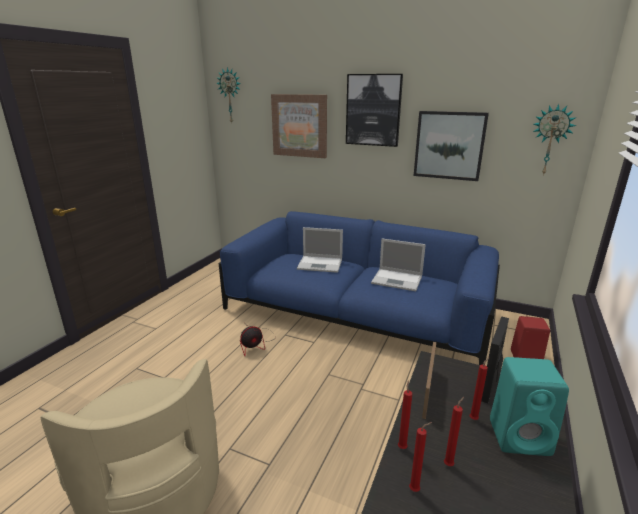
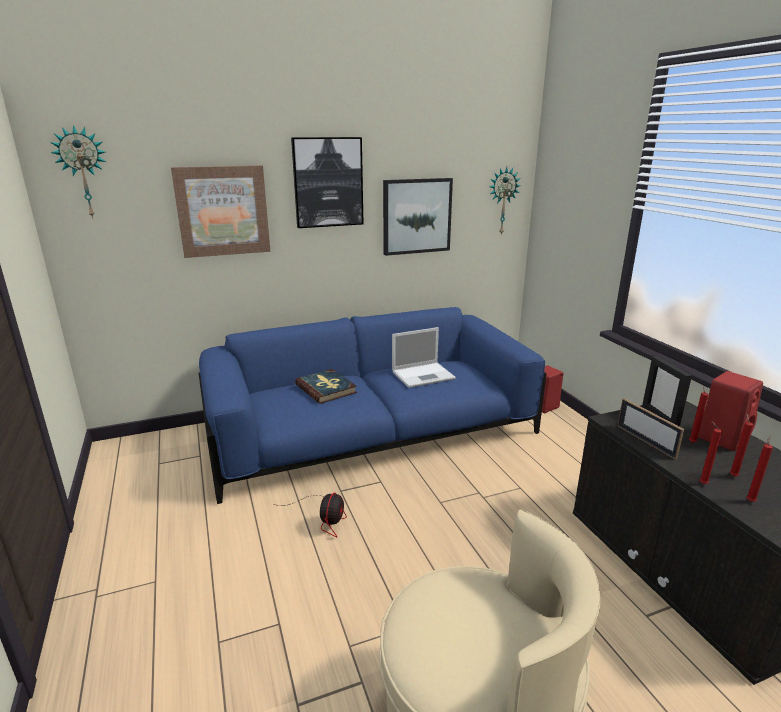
camera: 45 degrees left, 0 degrees up
(321, 264) = (326, 388): laptop -> book
(521, 437) = (723, 437): turquoise speaker -> red speaker

